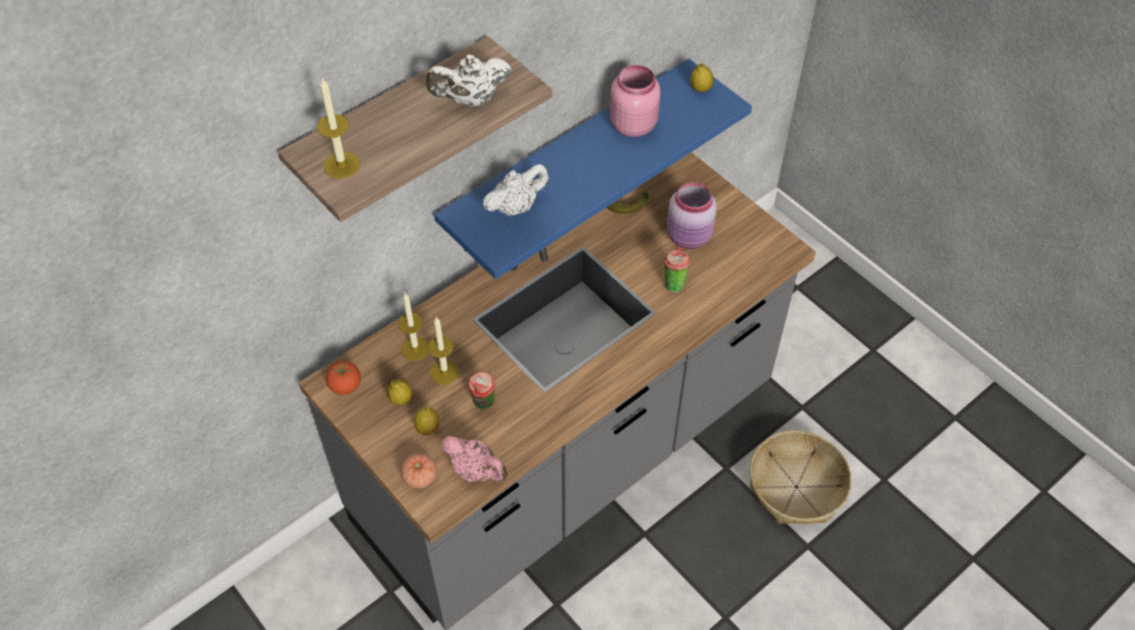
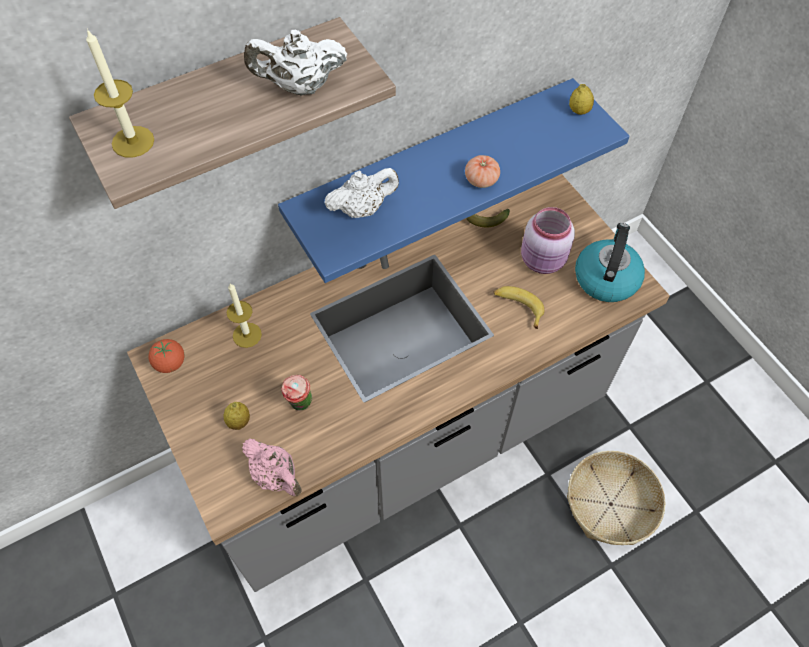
camera: 10 degrees right, 5 degrees up
(401, 399) = (220, 386): lemon -> none
(420, 477) = (218, 473): tomato -> tomato (481, 180)
(444, 372) = (269, 364): candle -> none
(634, 124) = (502, 139): pink jar -> none
(674, 283) = (518, 307): cup -> banana
(752, 244) = (606, 278): none -> kettle

